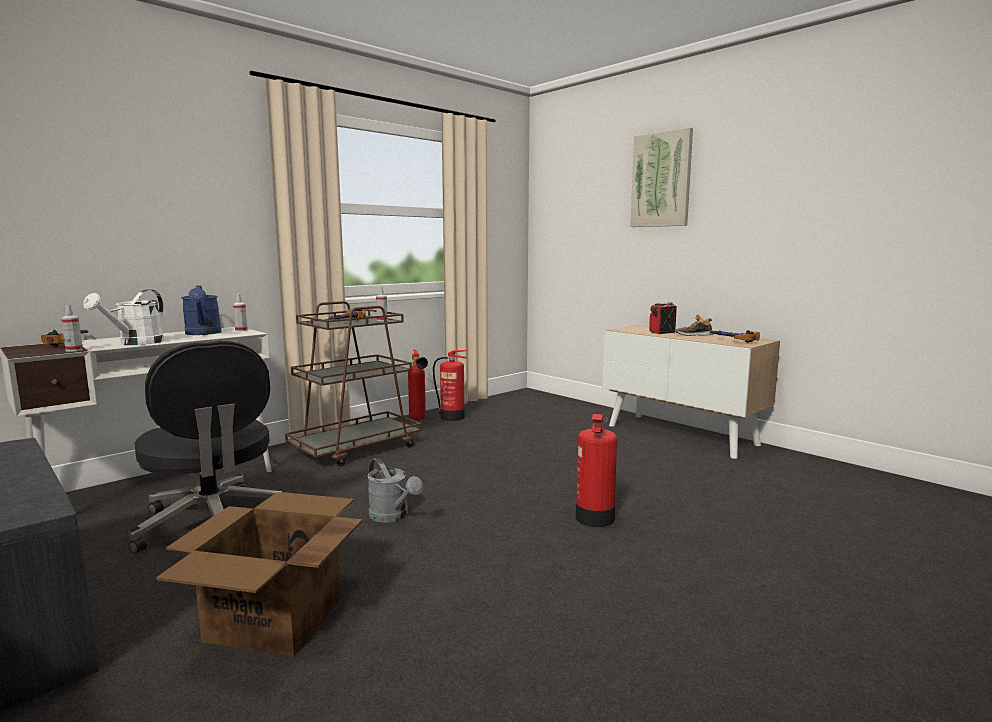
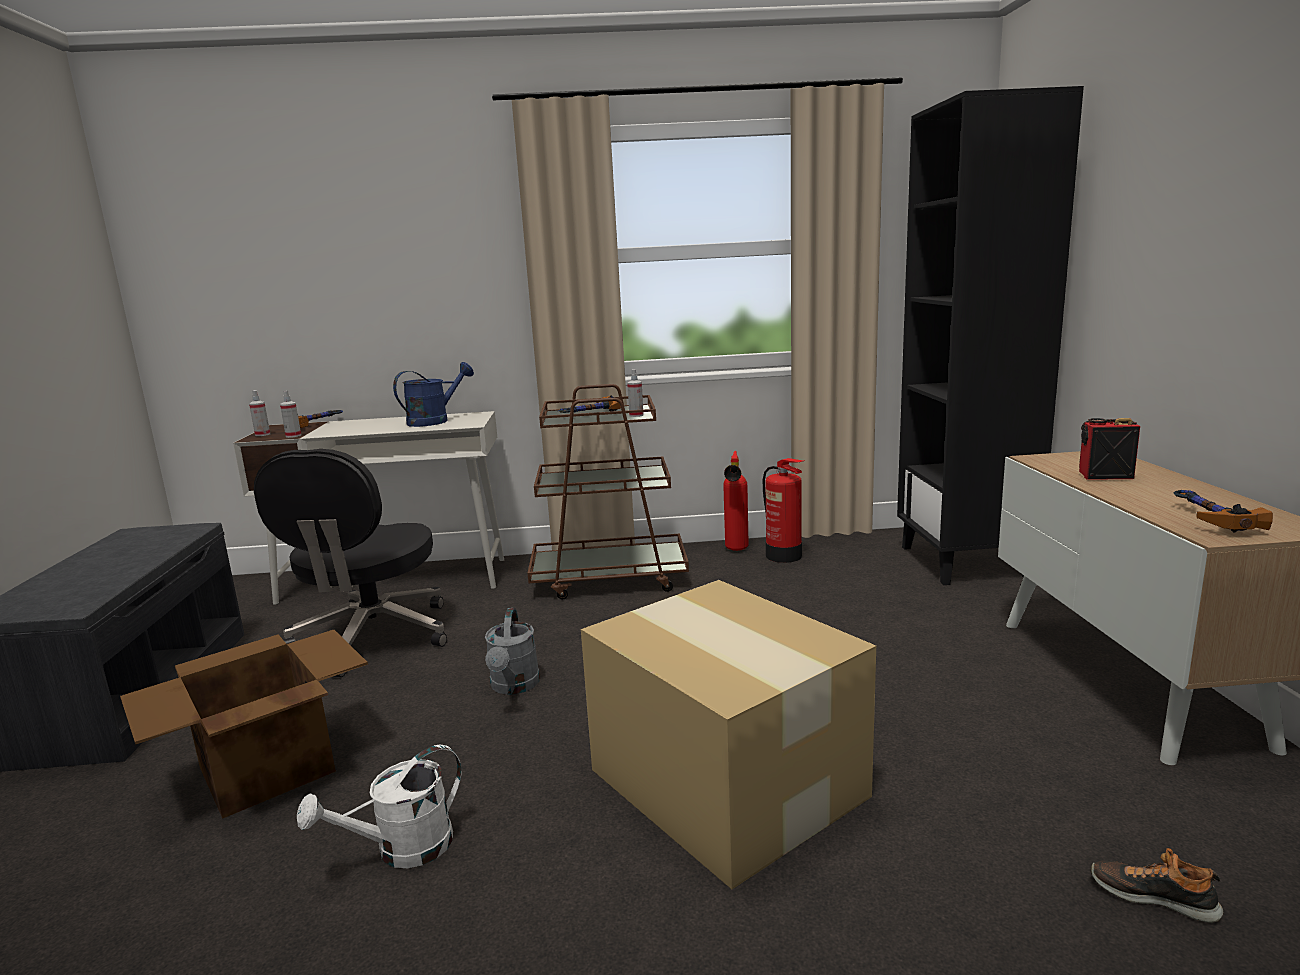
camera: 40 degrees right, 5 degrees up
(136, 343) = (352, 431): white watering can -> white watering can (402, 850)
(203, 333) = (434, 421): blue watering can -> blue watering can turned 150 degrees counterclockwise
(241, 330) = (475, 419): spray bottle -> spray bottle (262, 434)
(551, 404) = (964, 562): none -> black bookcase
(594, 518) = (727, 785): fire extinguisher -> cardboard box
(661, 180) = (1173, 158): picture -> none
(694, 335) = (1162, 491): shoe -> shoe (1153, 896)

